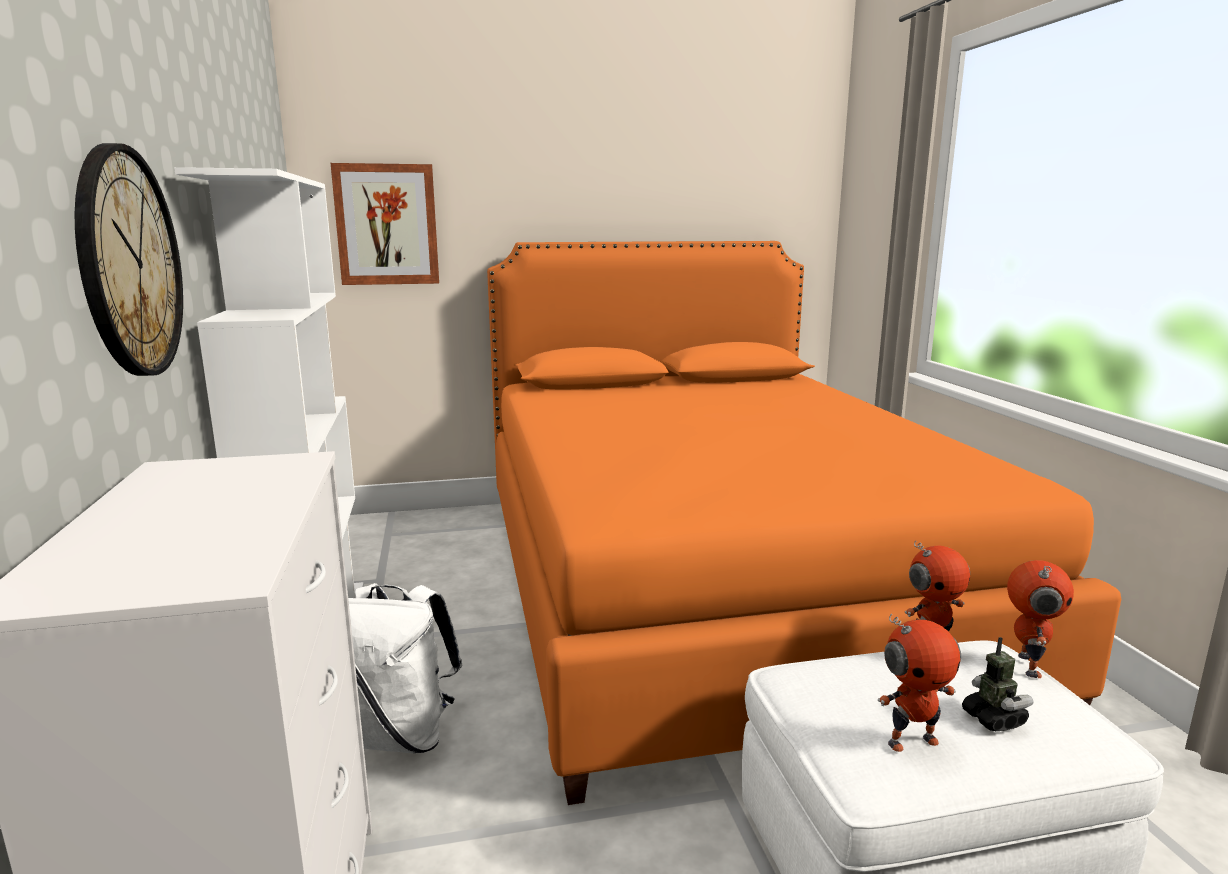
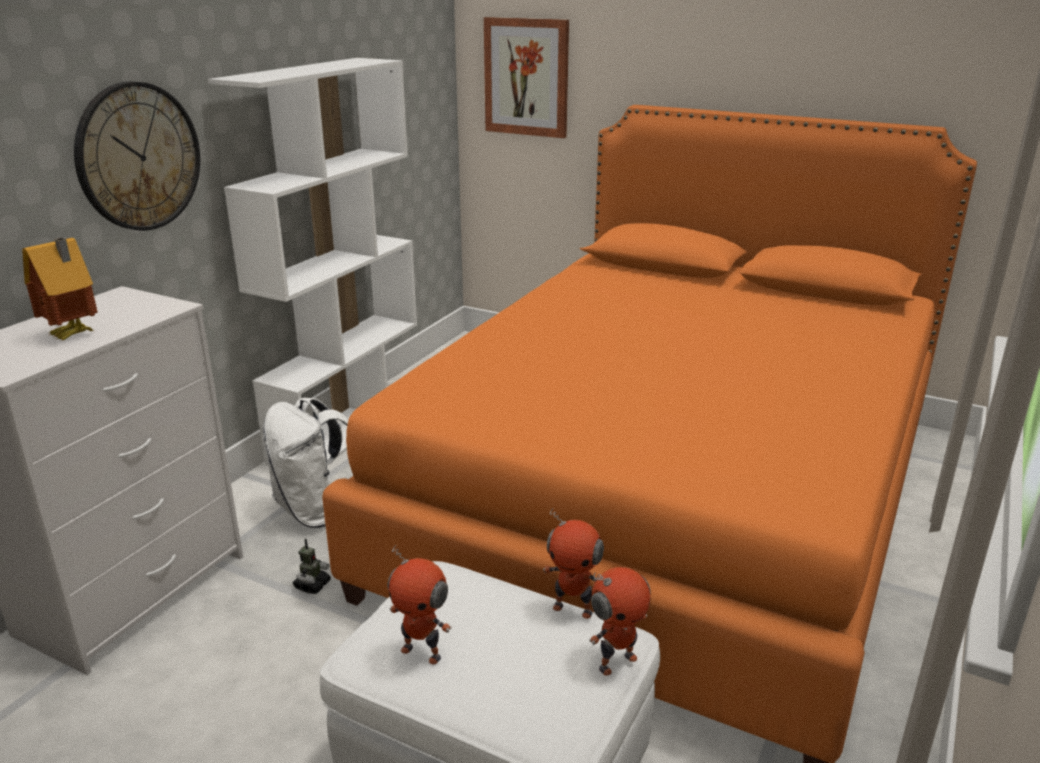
camera: 40 degrees right, 10 degrees up
(222, 516) = (73, 335): none -> toy house
(993, 719) = (502, 674): toy robot -> toy robot (312, 585)

